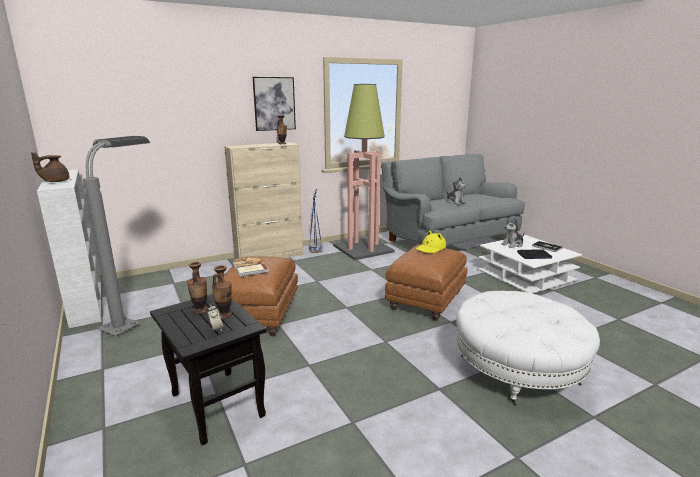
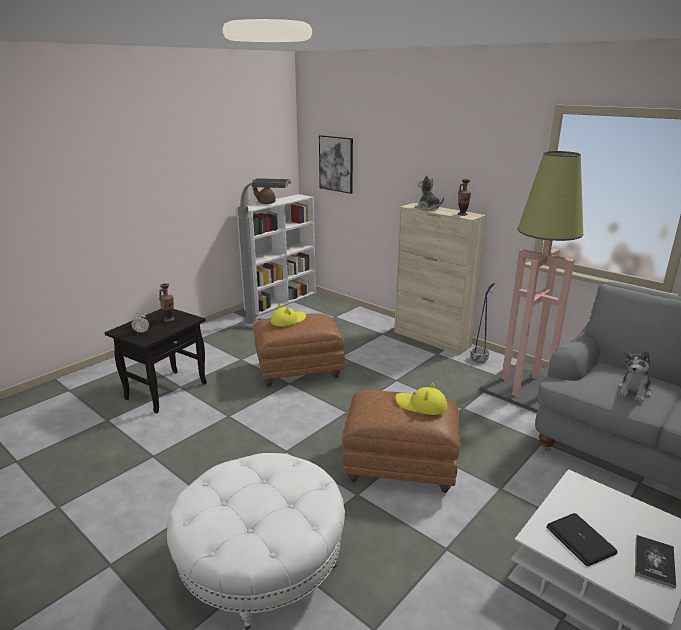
camera: 70 degrees right, 5 degrees up
(224, 314) = (163, 328): vase -> none
(249, 267) = (288, 320): book -> yellow hat
(274, 103) = (477, 163): picture -> picture (336, 164)
(513, 244) = (614, 510): plush toy -> plush toy (428, 208)

